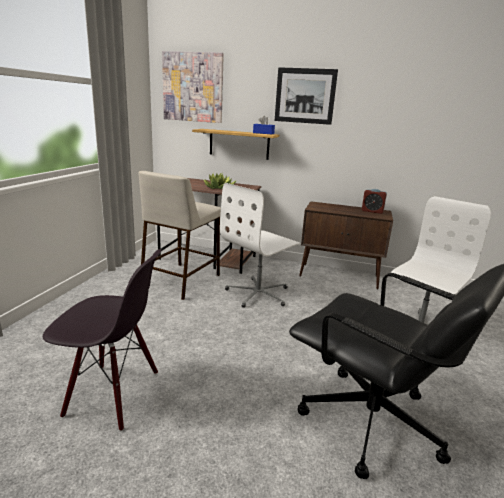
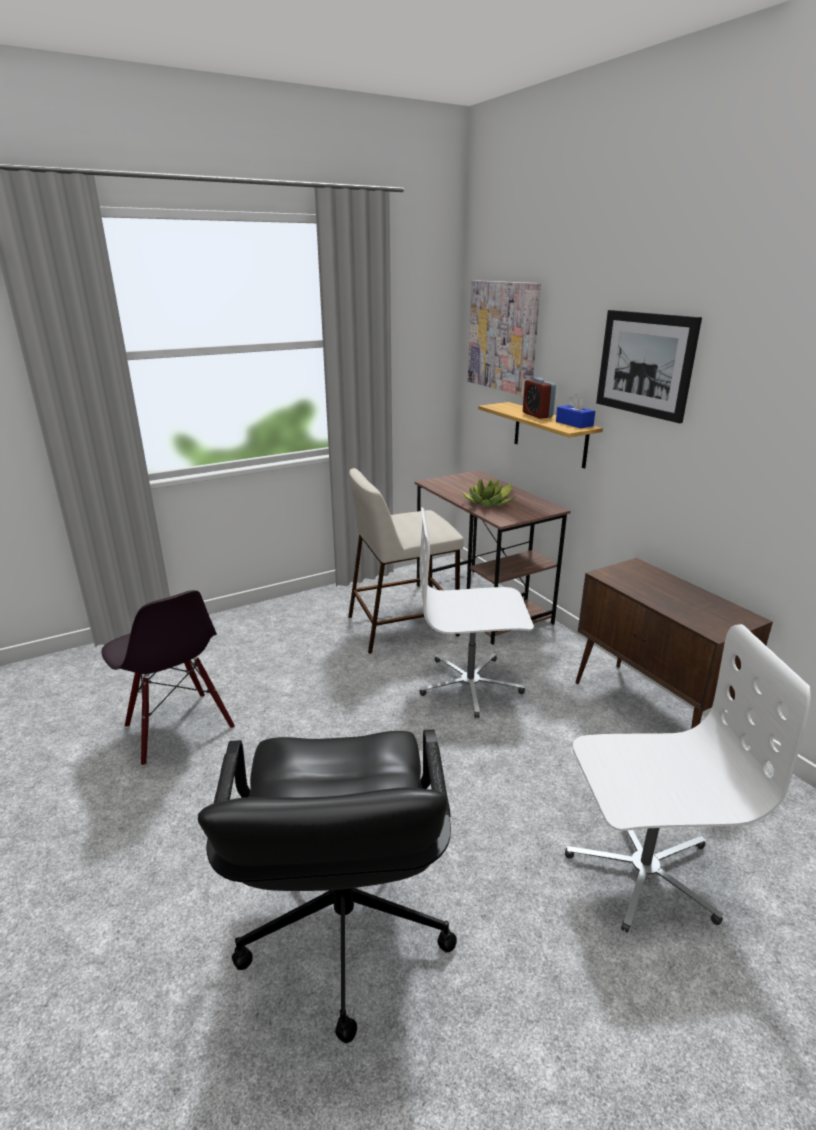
camera: 45 degrees right, 5 degrees up
(372, 211) = (718, 611): alarm clock -> alarm clock (537, 415)

